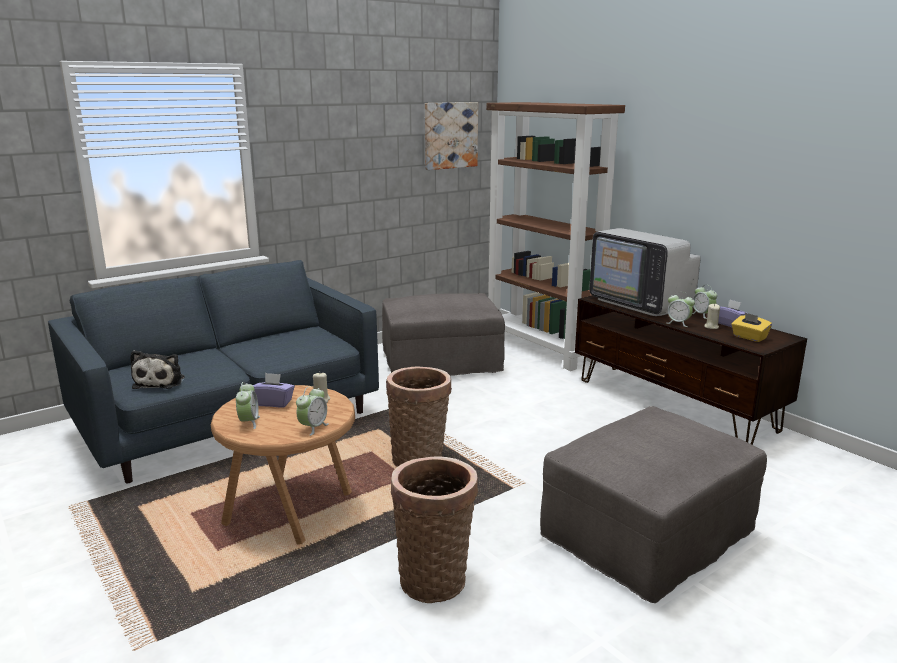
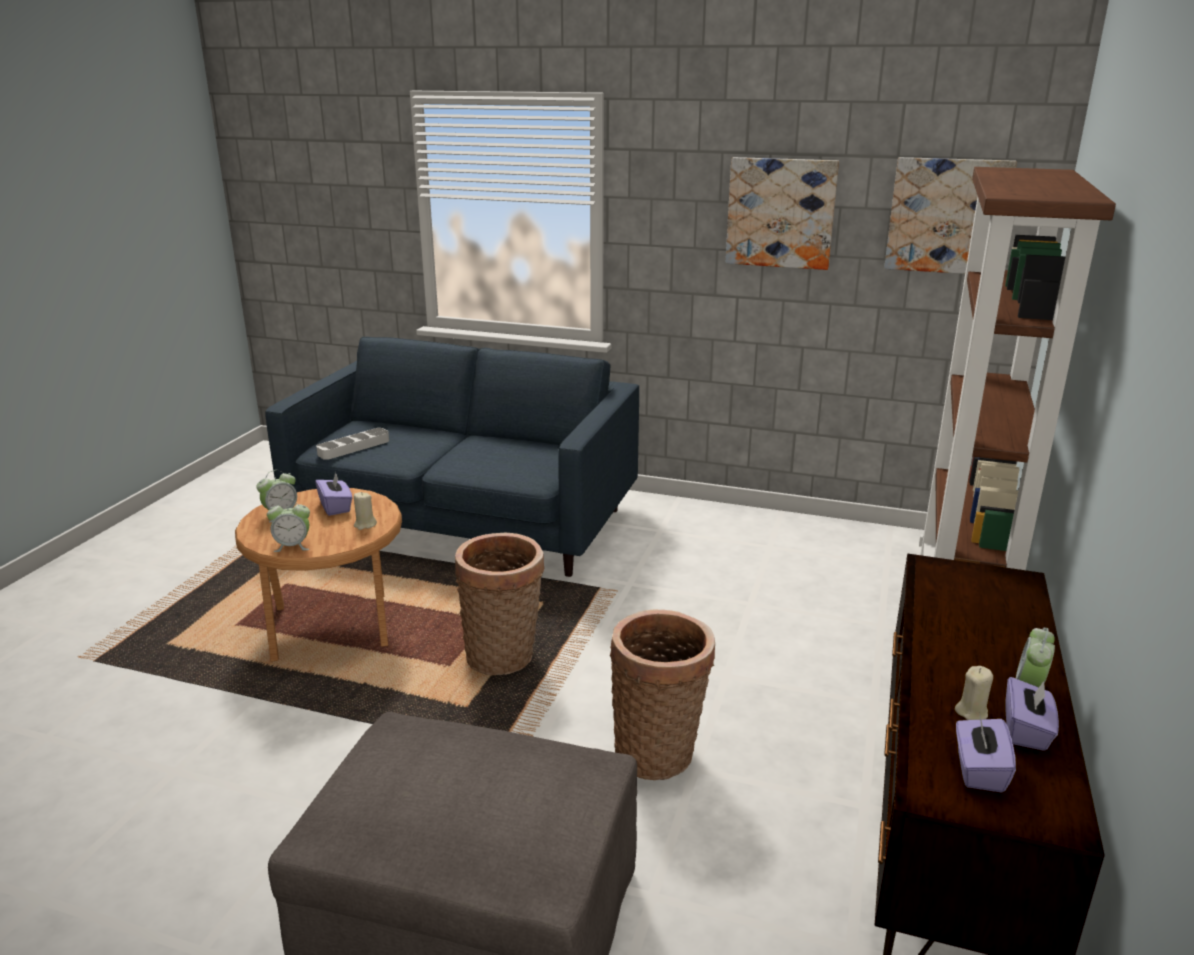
camera: 55 degrees right, 5 degrees up
(161, 382) = (354, 447): plush toy -> grey tray
(367, 142) = (781, 213): none -> picture
(434, 578) = (262, 769): basket -> basket (659, 752)
(440, 363) = (776, 567): grey ottoman -> none
(640, 303) = (983, 610): television -> none
(678, 323) = (933, 672): alarm clock -> none
(749, 337) = (978, 770): yellow tissue box -> purple tissue box

